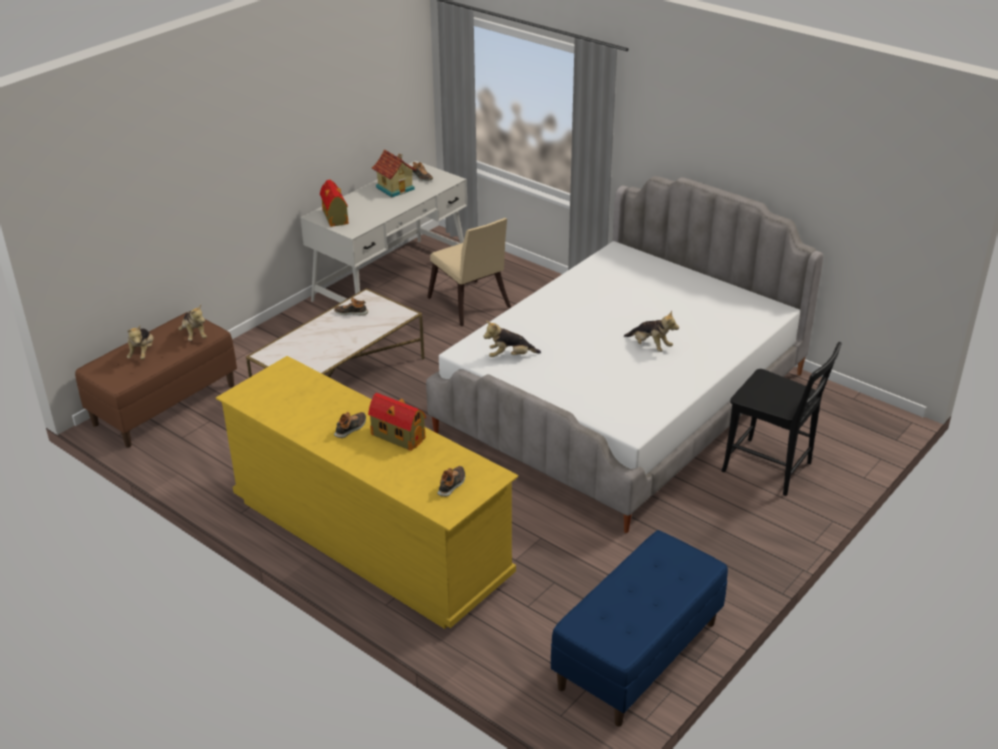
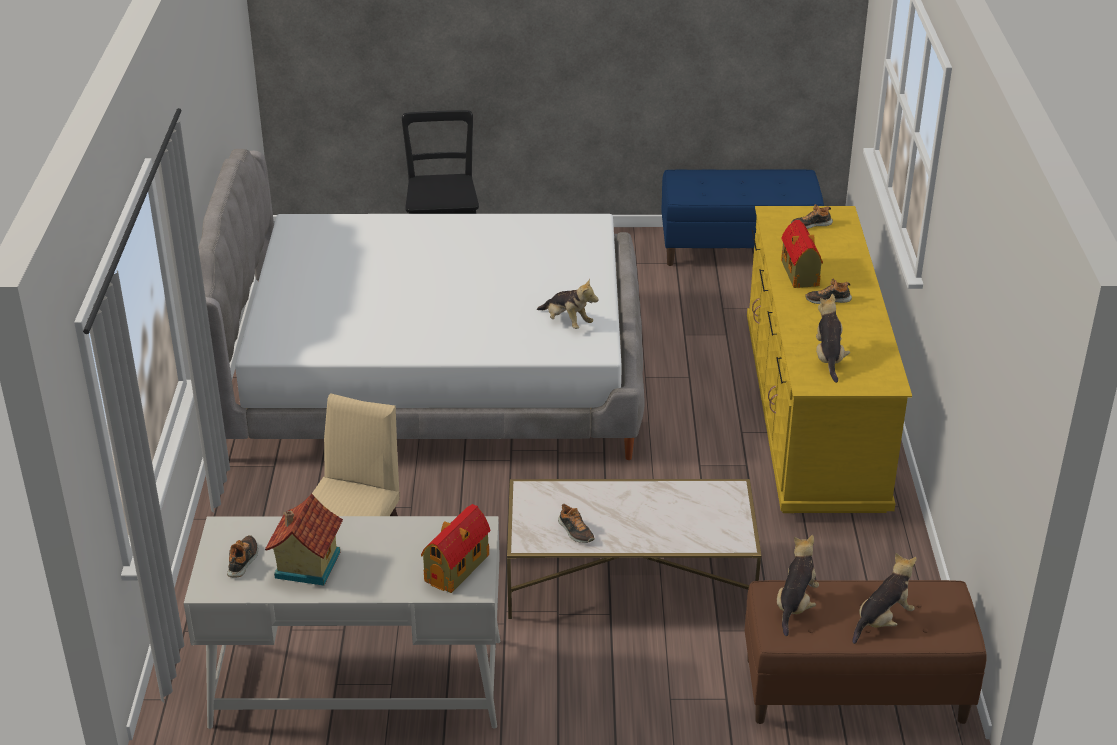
camera: 130 degrees left, 0 degrees up
(650, 346) = (447, 260): plush toy -> plush toy (828, 359)

